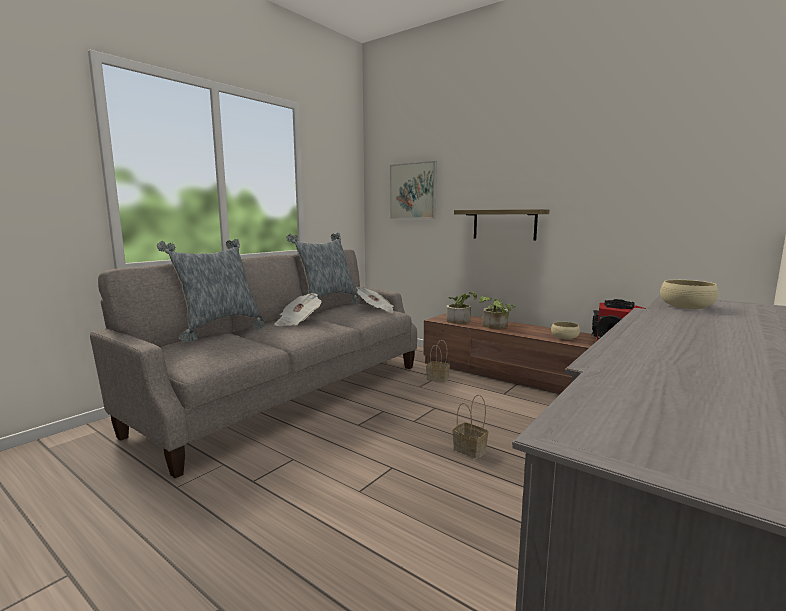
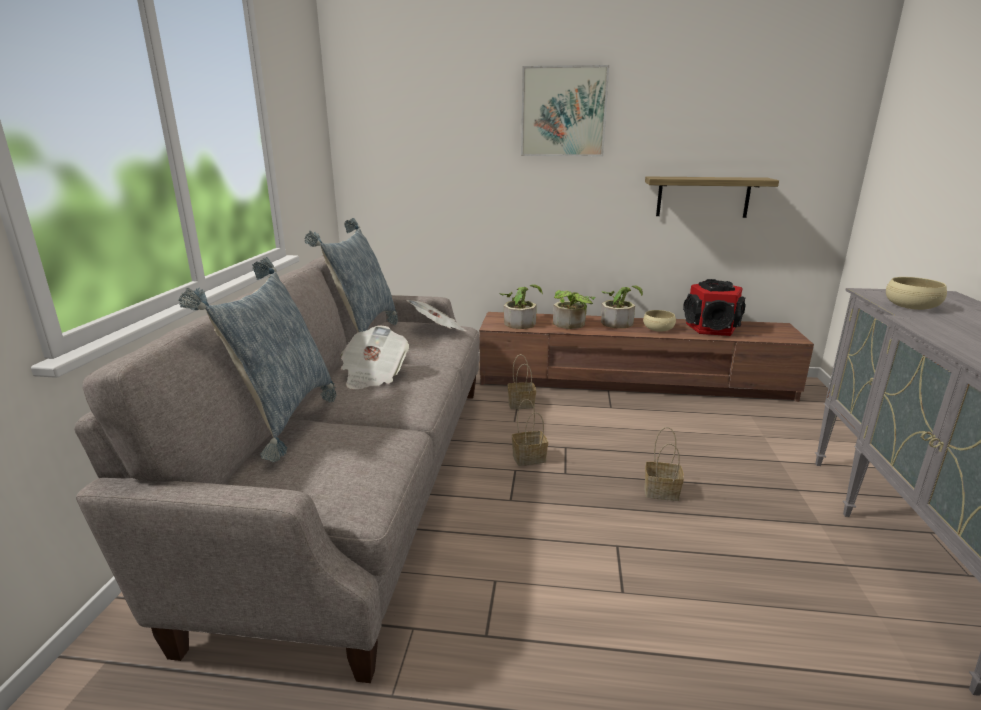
camera: 30 degrees left, 10 degrees up
(402, 407) = (530, 457): none -> basket
(413, 191) = (422, 142): picture -> picture (563, 112)
(504, 224) = (565, 192): shelf -> shelf (703, 197)
(538, 329) = (618, 322): none -> potted plant

